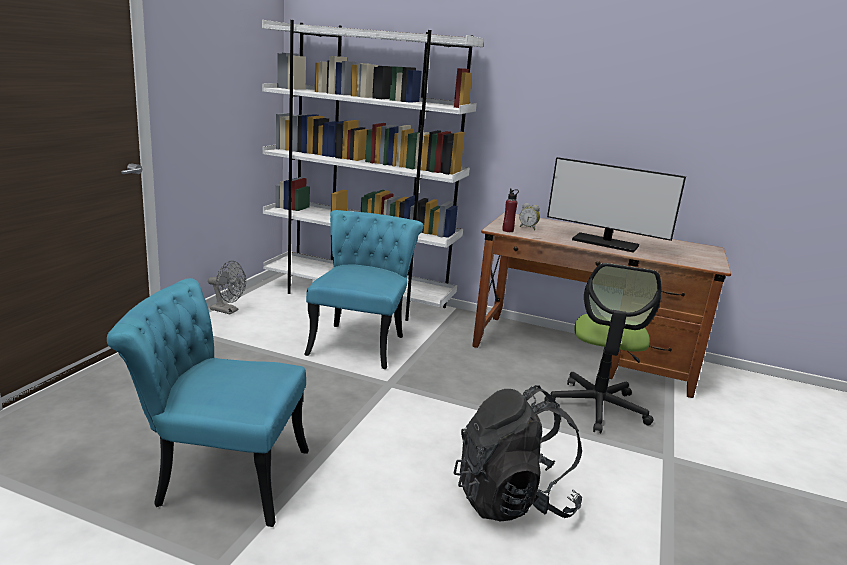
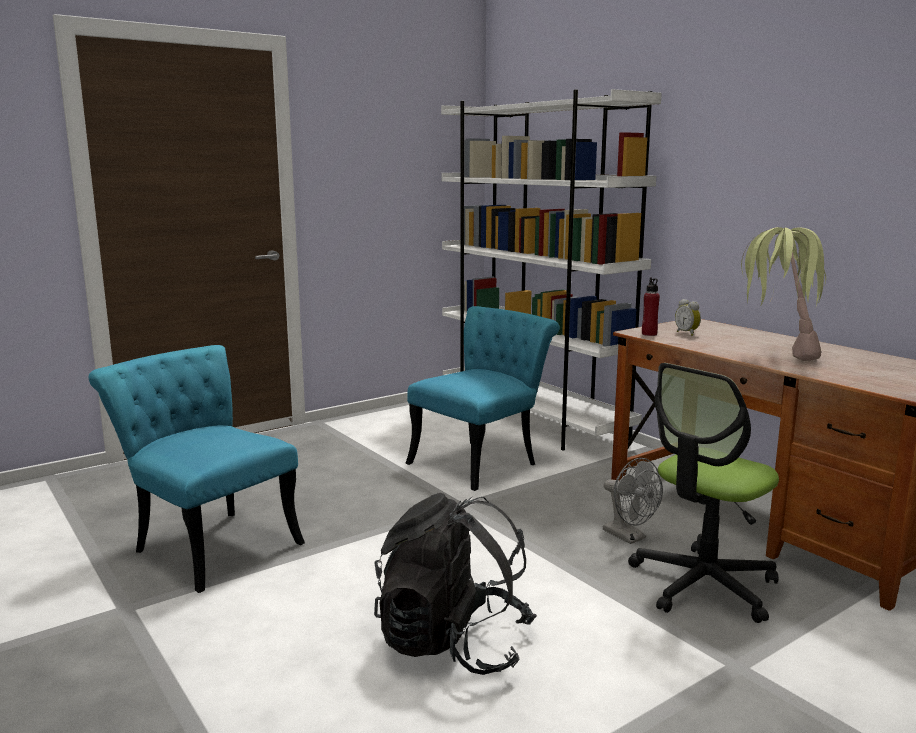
camera: 35 degrees right, 5 degrees down
(228, 311) = (382, 415): grey fan -> grey fan (629, 537)
(605, 243) = (774, 355): monitor -> potted plant

